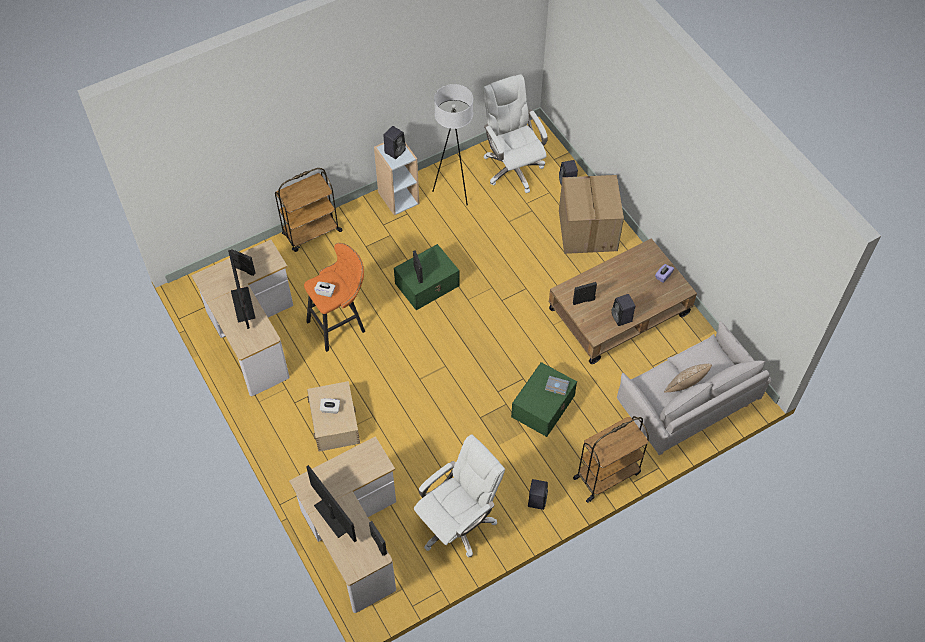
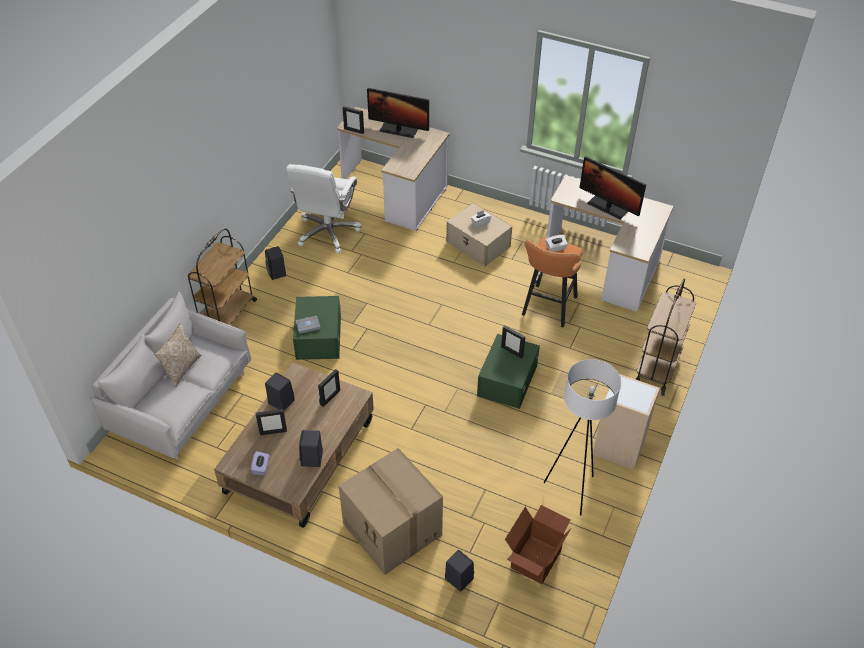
camera: 145 degrees right, 10 degrees down
(244, 270) = (637, 228): picture frame -> picture frame (273, 431)
(395, 151) = (634, 395): black speaker -> black speaker (312, 459)
(513, 168) = (535, 559): white office chair -> cardboard box

